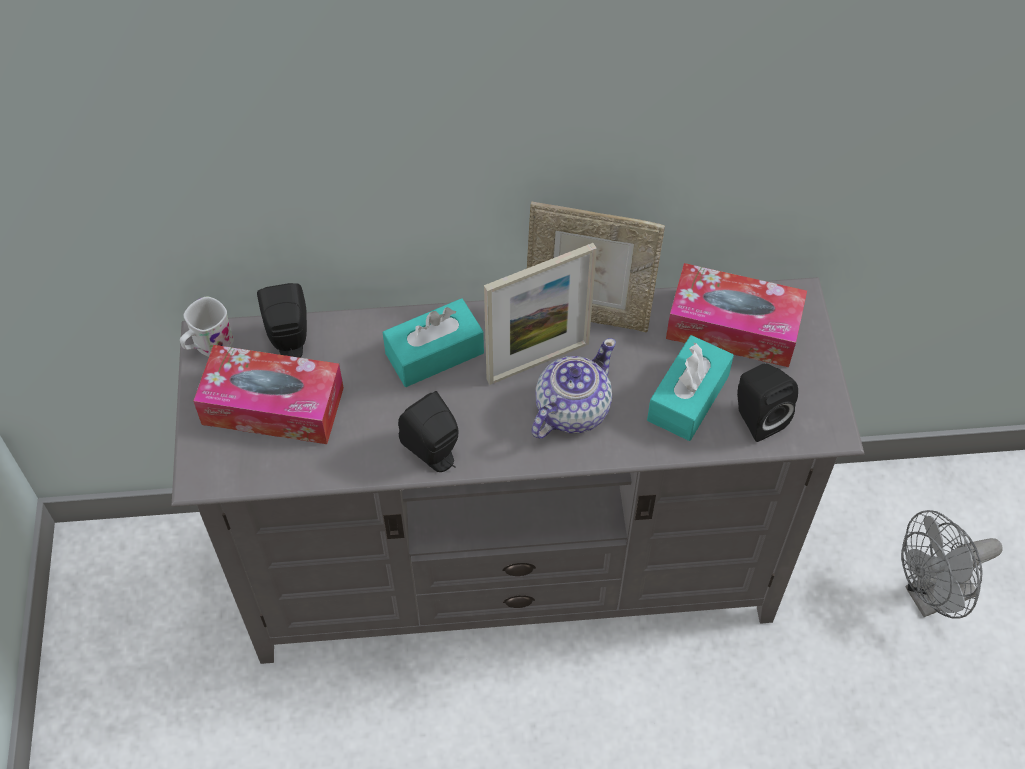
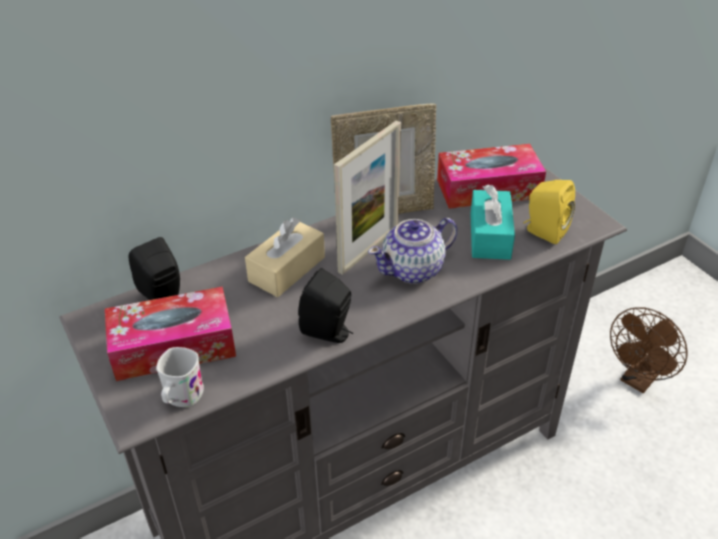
camera: 25 degrees left, 15 degrees down
(208, 346) = (93, 324): white mug -> white mug (181, 398)
(434, 353) = (287, 269): turquoise tissue box -> beige tissue box
(571, 410) = (413, 270): teapot -> teapot turned 135 degrees counterclockwise
(756, 417) = (543, 232): black speaker -> yellow speaker
(931, 597) = (638, 380): grey fan -> brown fan

